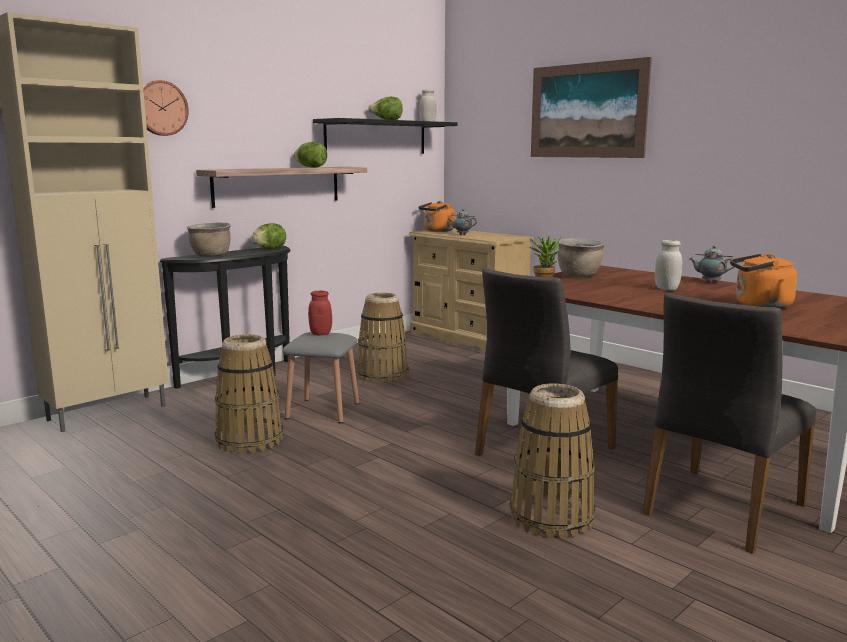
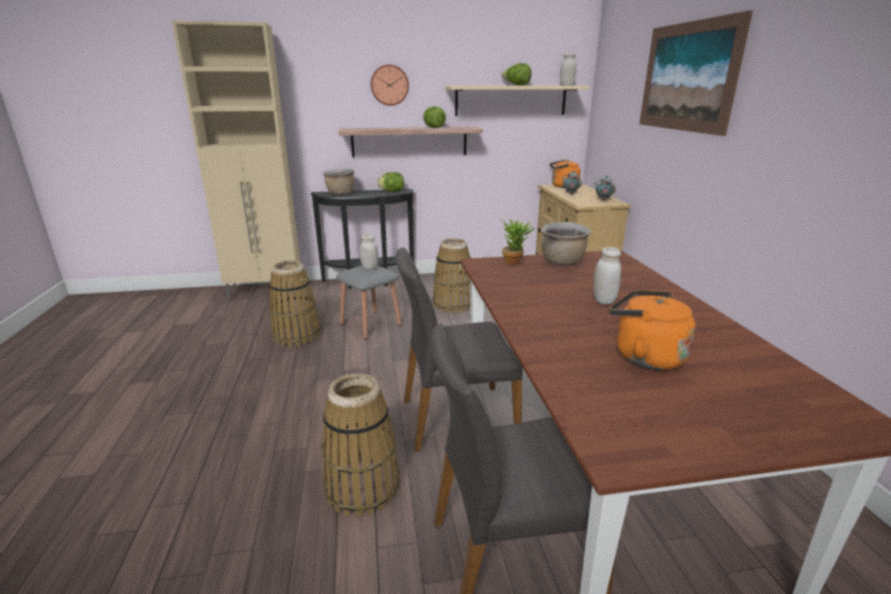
camera: 35 degrees right, 10 degrees up
(160, 108) = (310, 81): wall clock -> wall clock (389, 85)
(320, 333) = (370, 267): red jar -> white jar
(376, 137) = (511, 100): black shelf -> beige shelf
(709, 282) = (681, 301): teapot -> teapot (603, 200)

